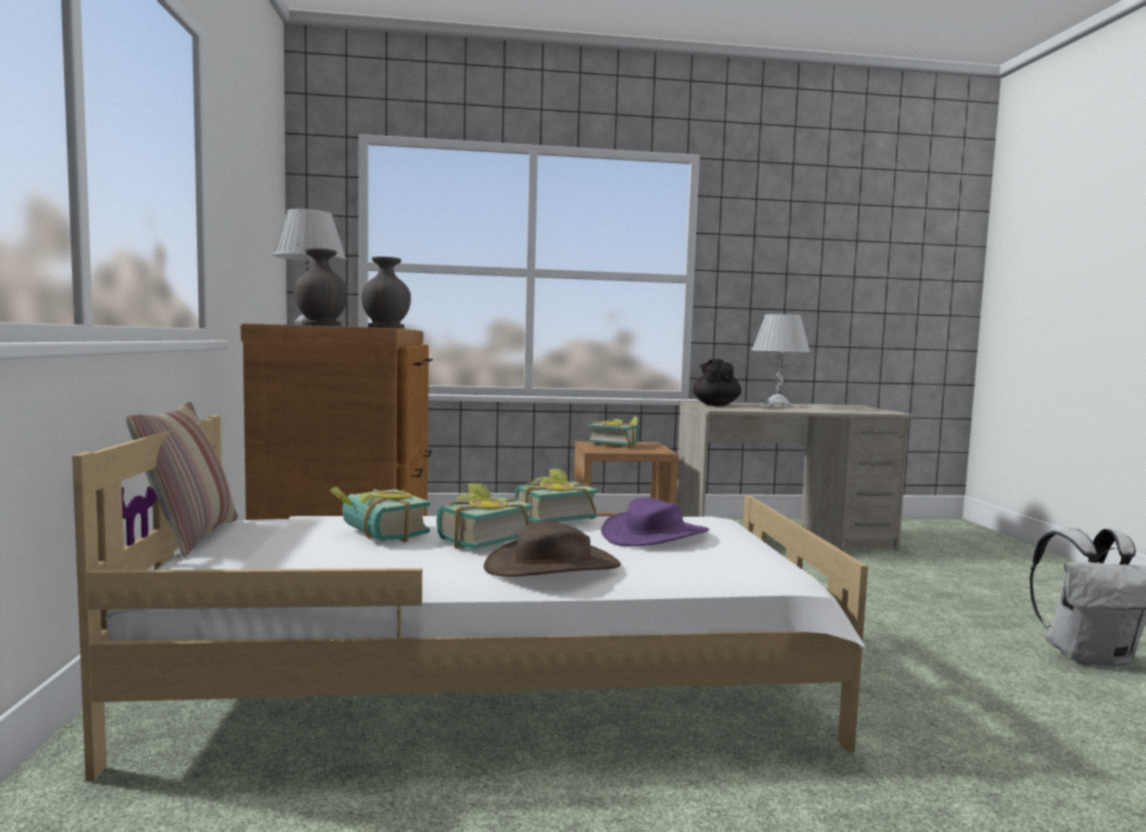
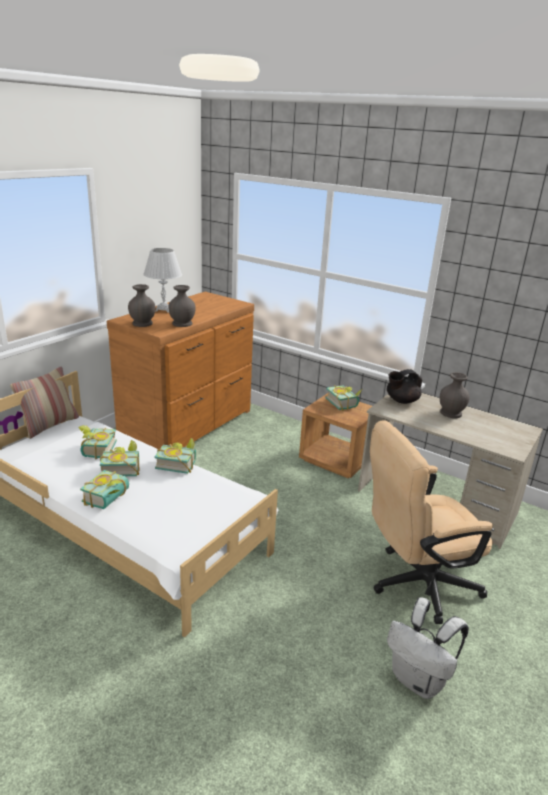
camera: 40 degrees right, 20 degrees up
(552, 566) = (110, 499): brown hat -> book
(655, 535) = (189, 497): purple hat -> none
(715, 405) = (401, 401): black teapot -> black teapot turned 150 degrees counterclockwise
(777, 405) = (451, 413): white table lamp -> grey vase
(910, 594) = (415, 584): none -> beige office chair

